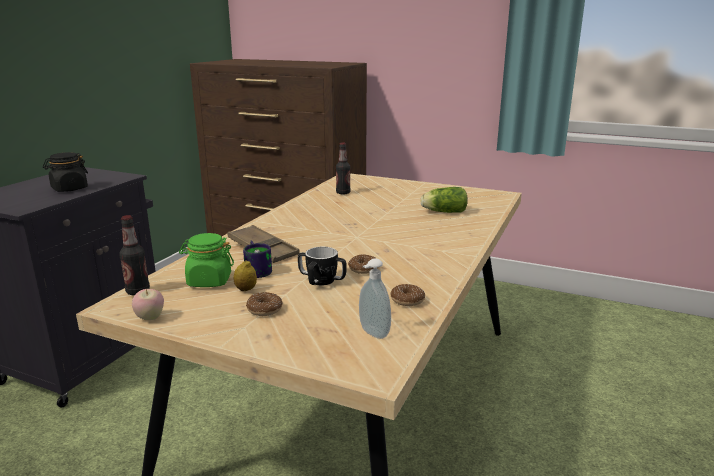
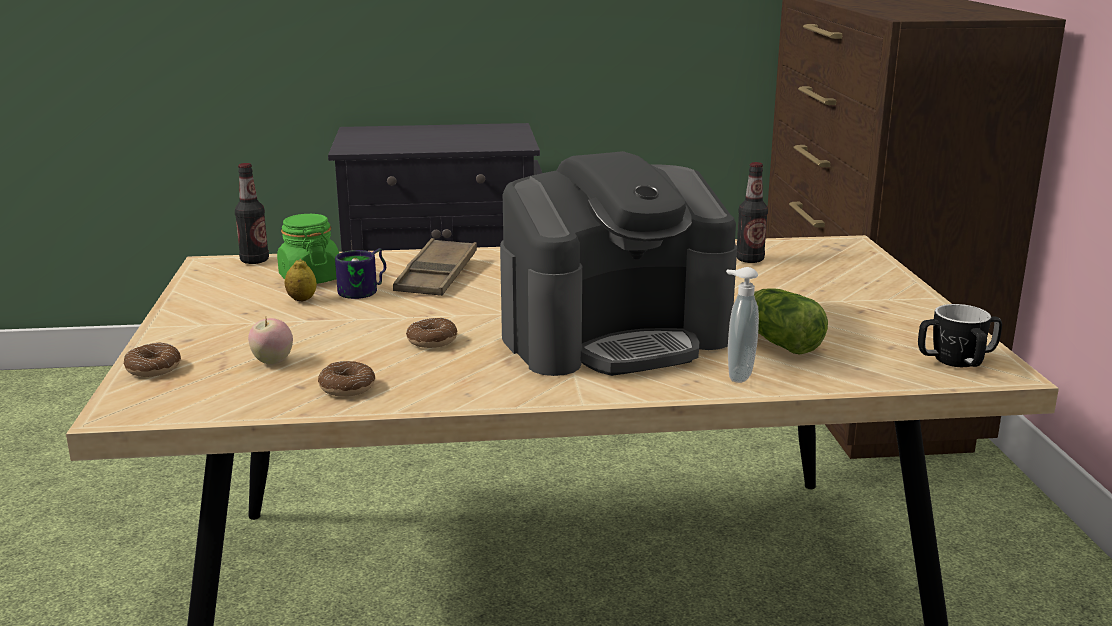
camera: 60 degrees right, 0 degrees up
(69, 189) = (437, 143): black jar -> none
(150, 318) = (195, 283): apple -> apple (272, 361)
(264, 309) = (253, 321): donut -> donut (153, 368)
(322, 281) = (365, 328): mug -> mug (955, 361)
(372, 334) = (227, 388): soap dispenser -> soap dispenser (737, 375)
(405, 234) = (615, 337): none -> coffee machine

